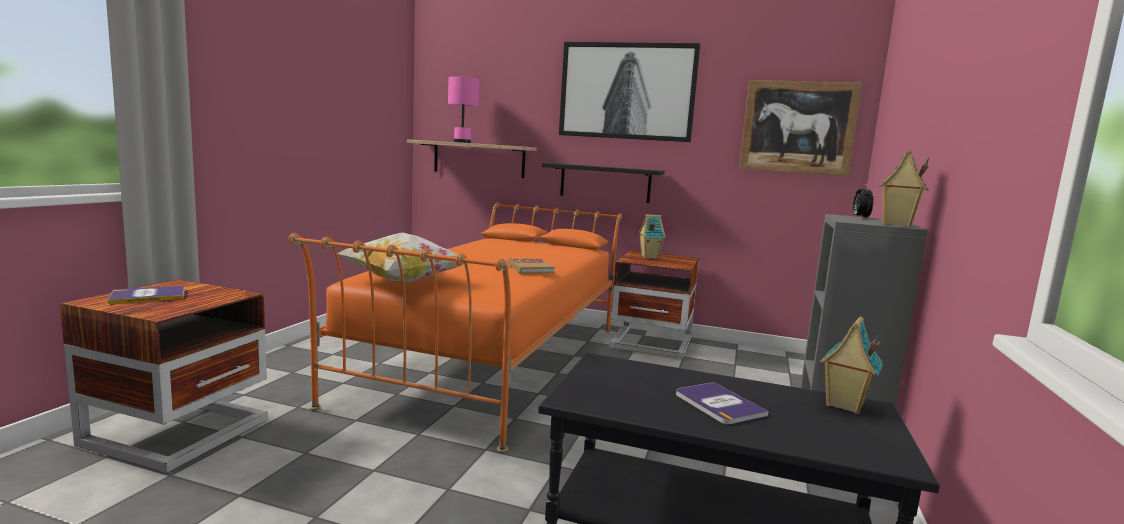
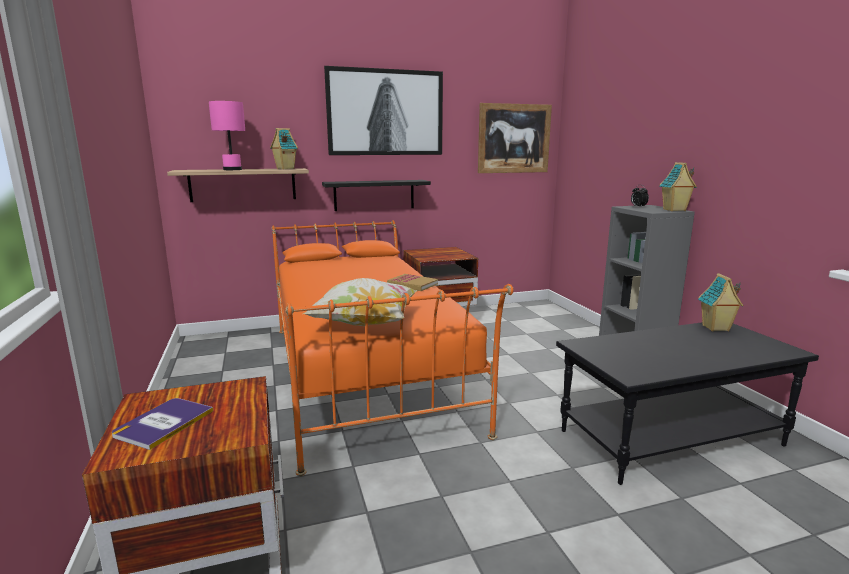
camera: 35 degrees left, 5 degrees up
(649, 257) = (429, 253): toy house -> toy house (284, 168)
(718, 404) = (683, 349): book -> none

